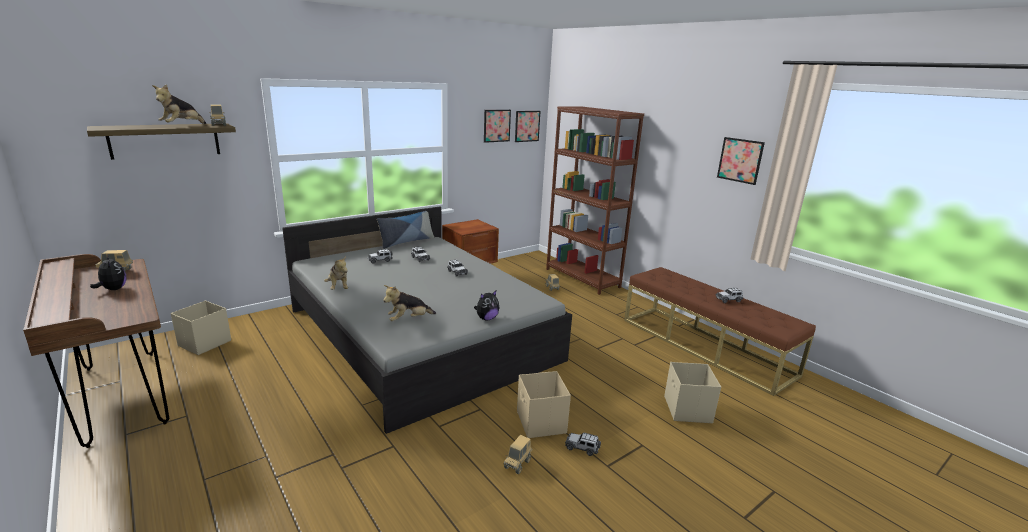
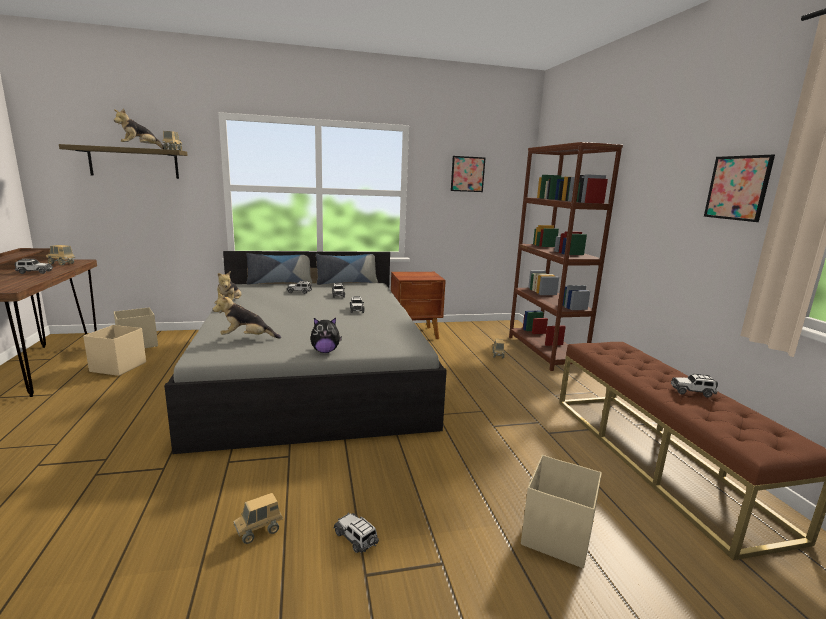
camera: 25 degrees right, 5 degrees down
(113, 289) = (34, 272): plush toy -> toy car
(343, 251) = (279, 282): none -> pillow
(527, 126) = (506, 177): picture -> none
(541, 423) = (338, 491): beige storage box -> beige storage box (117, 367)

